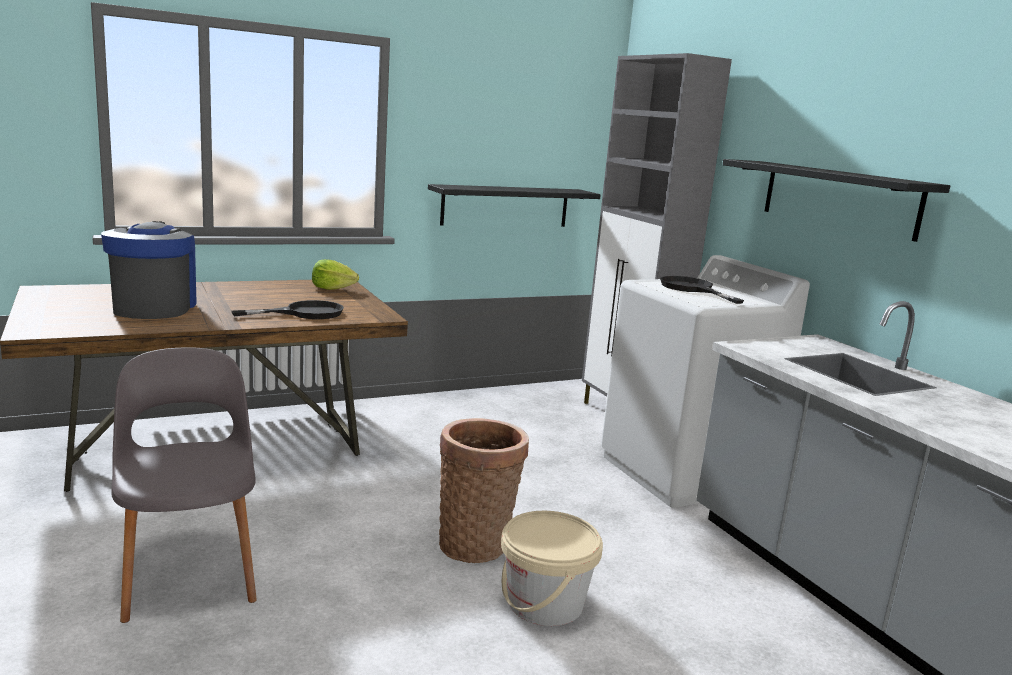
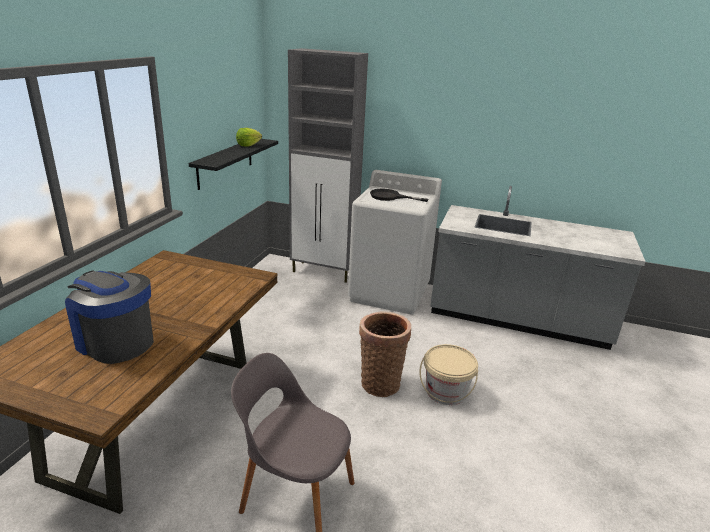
camera: 45 degrees left, 10 degrees up
(304, 313) = (215, 295): black frying pan -> none
(332, 288) = (176, 265): lettuce -> lettuce (248, 145)
(838, 198) = (453, 134): black shelf -> none

